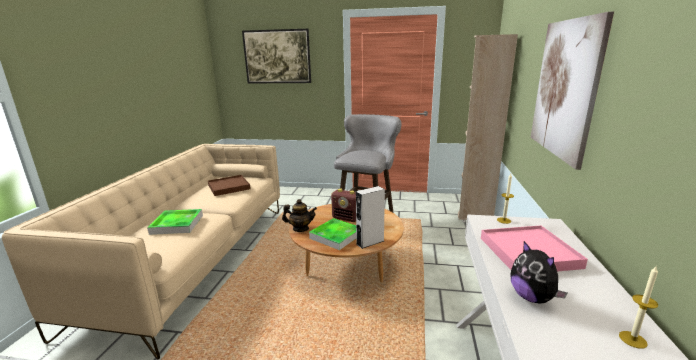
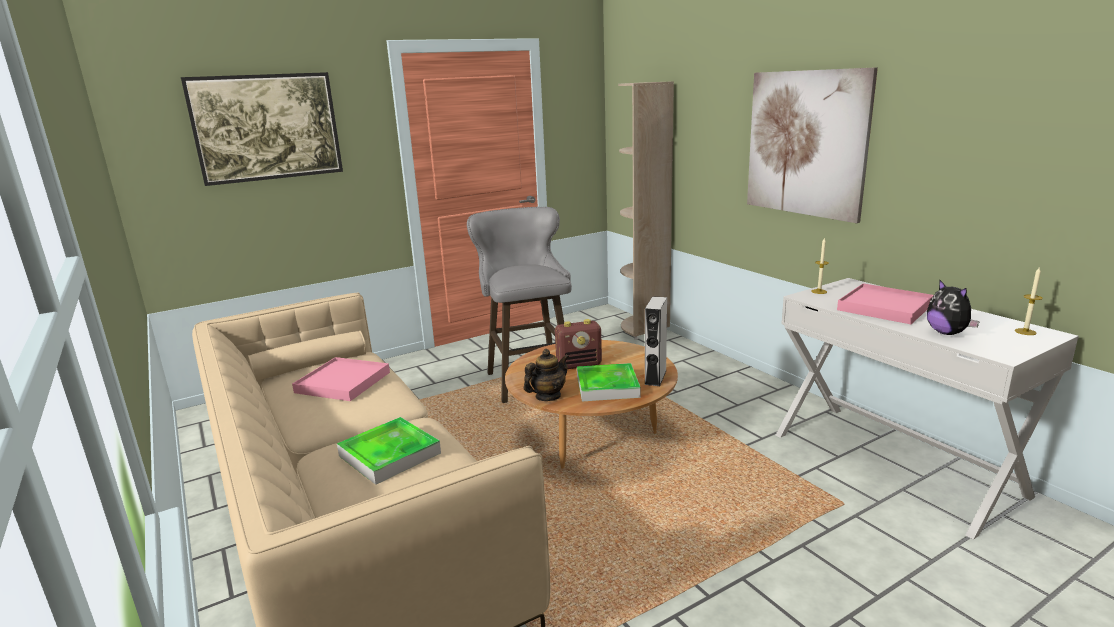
camera: 40 degrees left, 0 degrees up
(229, 187) = (343, 382): brown tray -> pink tray
(532, 297) = (947, 333): plush toy -> plush toy turned 45 degrees clockwise

